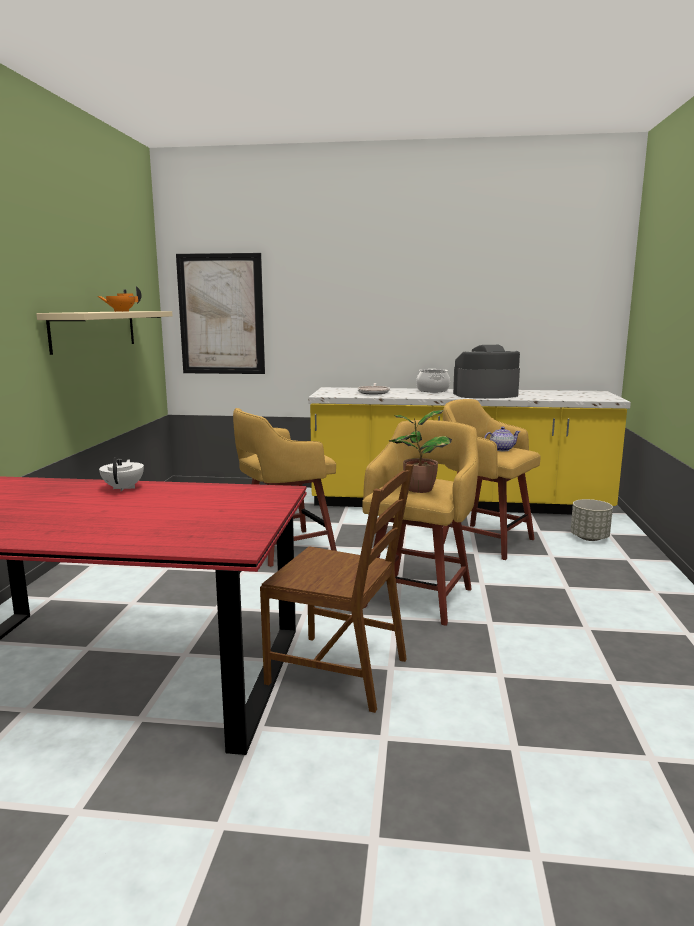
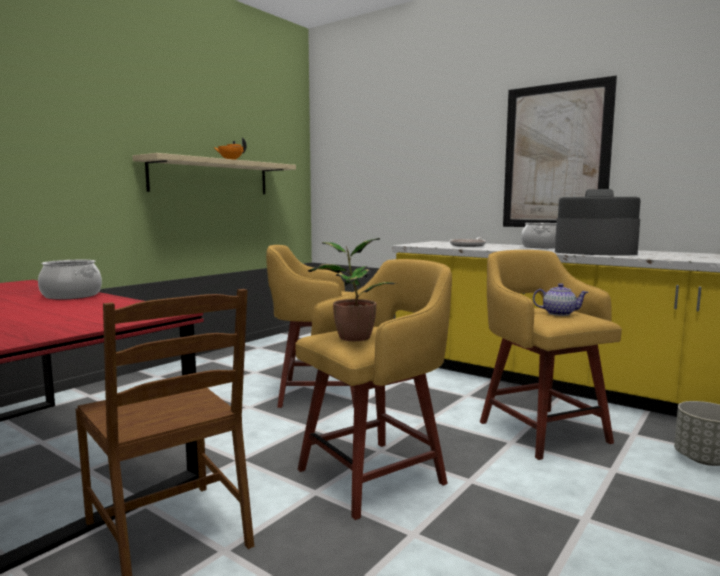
camera: 30 degrees right, 5 degrees down
(124, 488) = (72, 295): white teapot -> cooking pot
(221, 314) = (353, 170): picture -> picture (555, 156)

